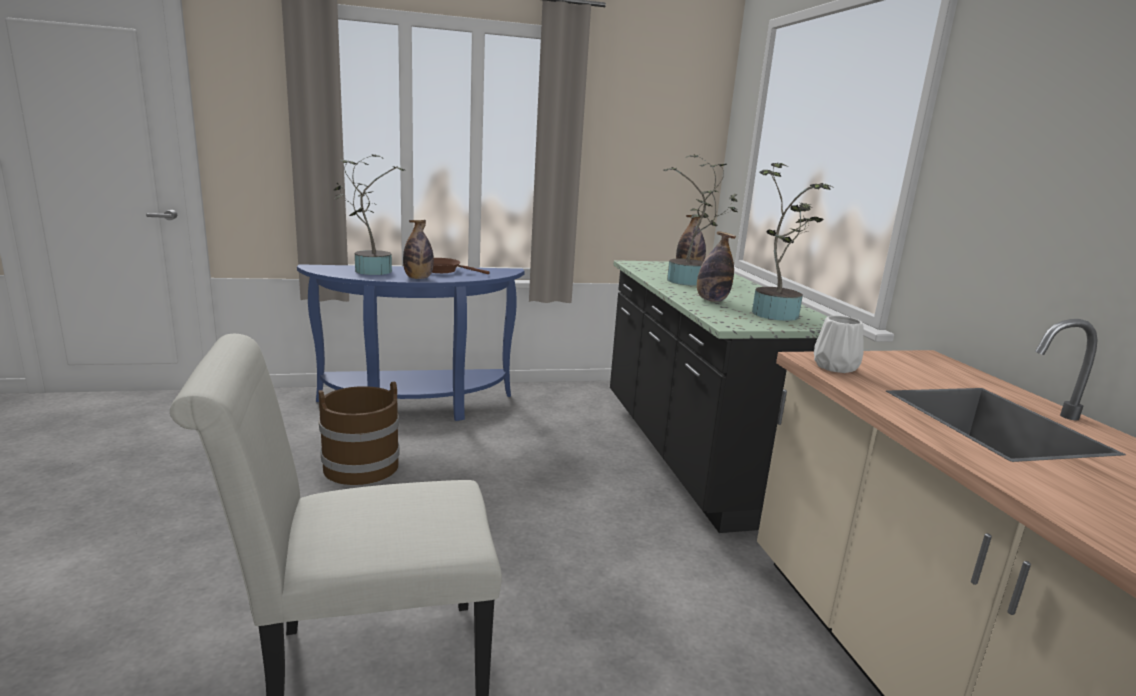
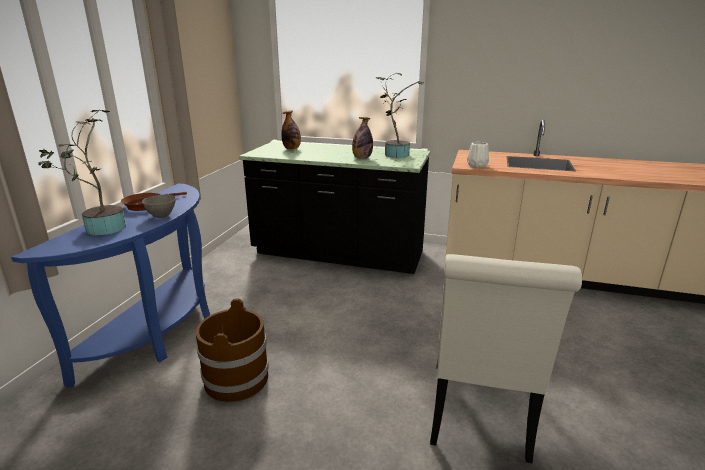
camera: 60 degrees left, 5 degrees up
(418, 278) = (162, 216): bottle -> grey bowl
(690, 282) = (317, 153): potted plant -> none

